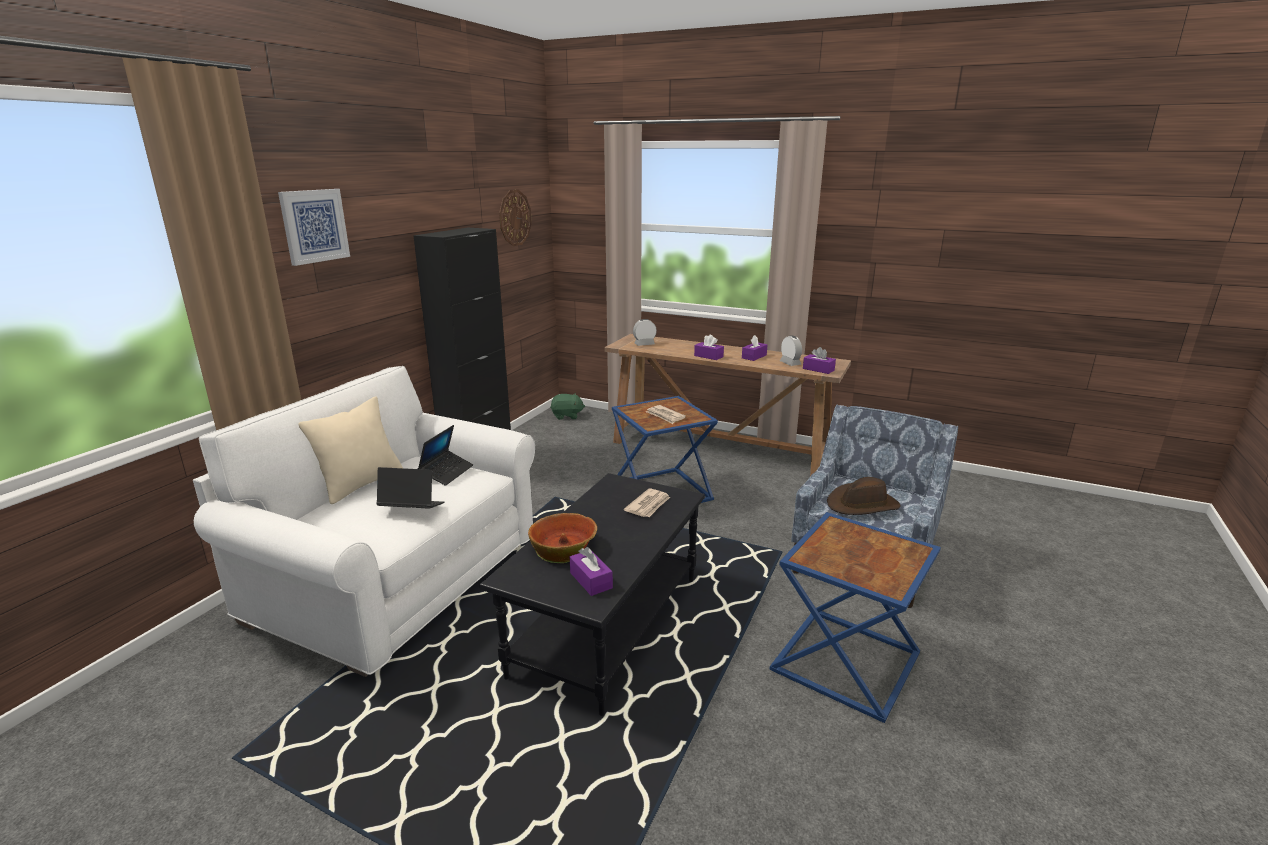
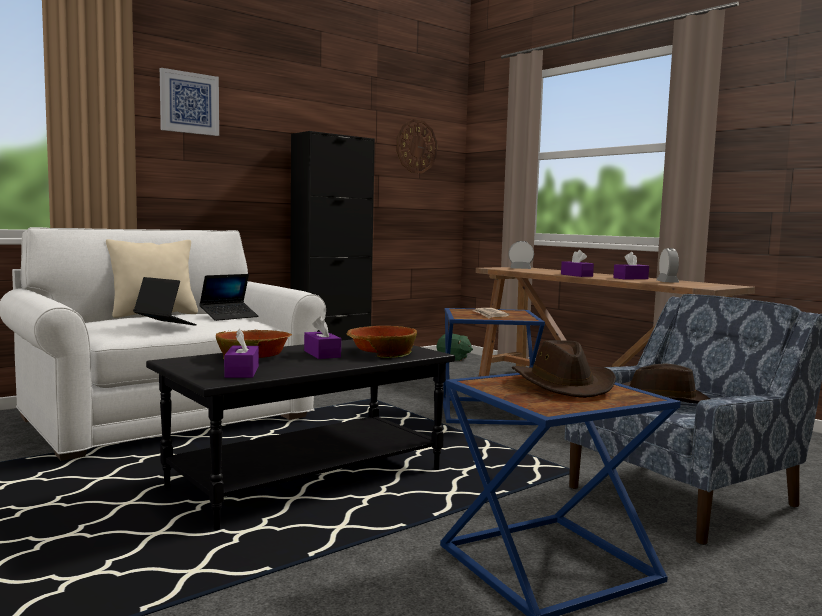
camera: 25 degrees right, 15 degrees down
(648, 505) = (381, 352): newspaper -> bowl
(818, 369) = (696, 286): purple tissue box -> purple tissue box (322, 354)
(858, 545) = (563, 385): none -> brown hat

